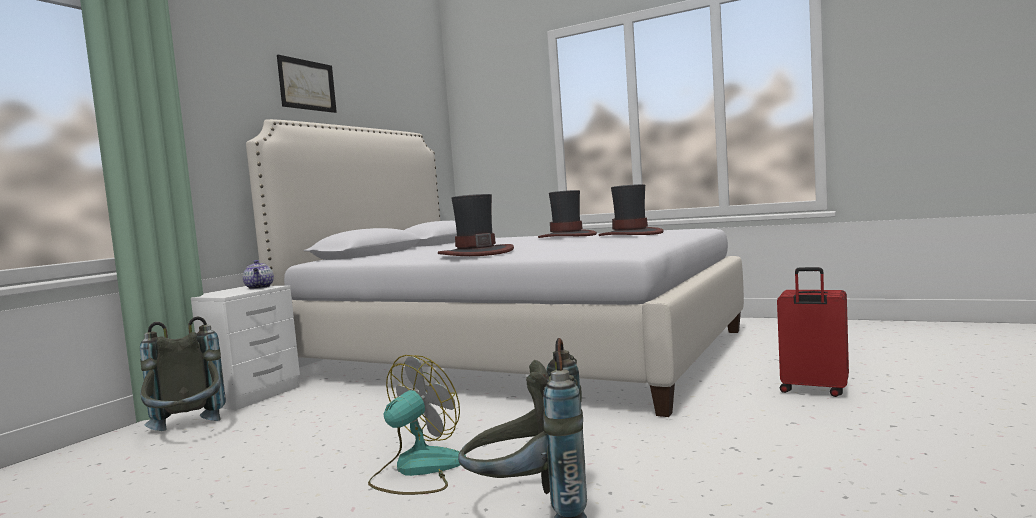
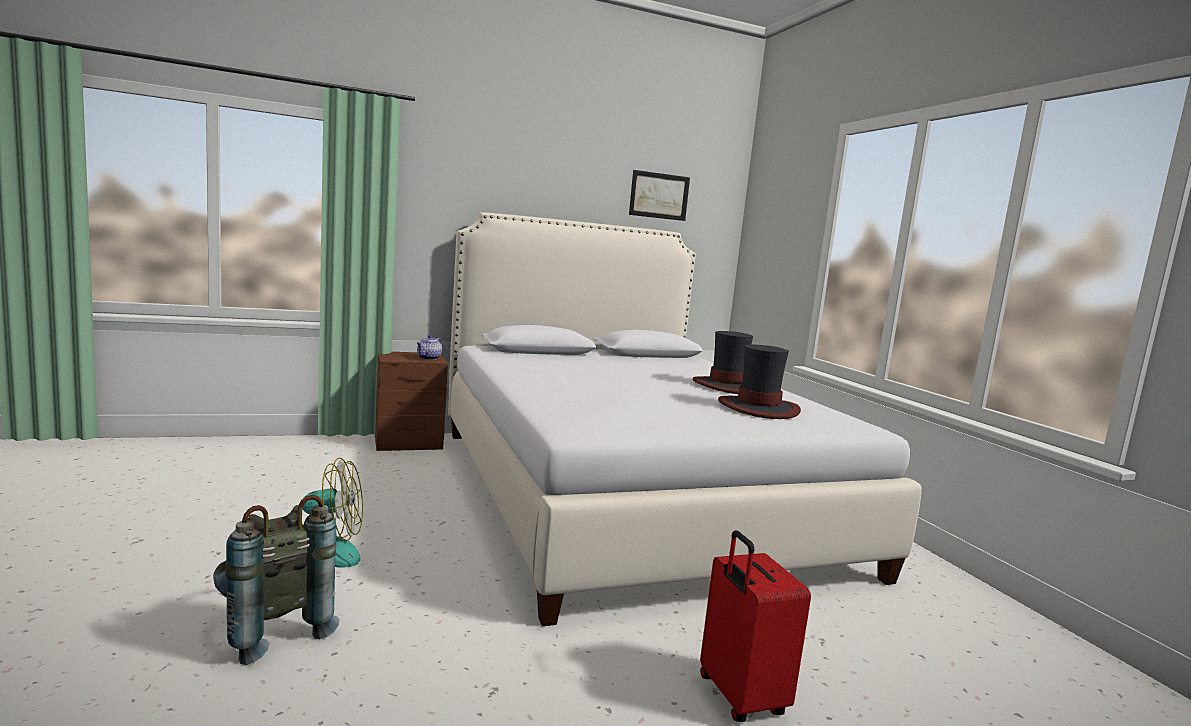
camera: 40 degrees right, 5 degrees up
(187, 433) = (324, 455): grey backpack -> none
(251, 395) = (410, 442): white nightstand -> brown nightstand
(307, 85) = (543, 179): picture -> picture (659, 195)
(476, 253) = (537, 382): hat -> none

